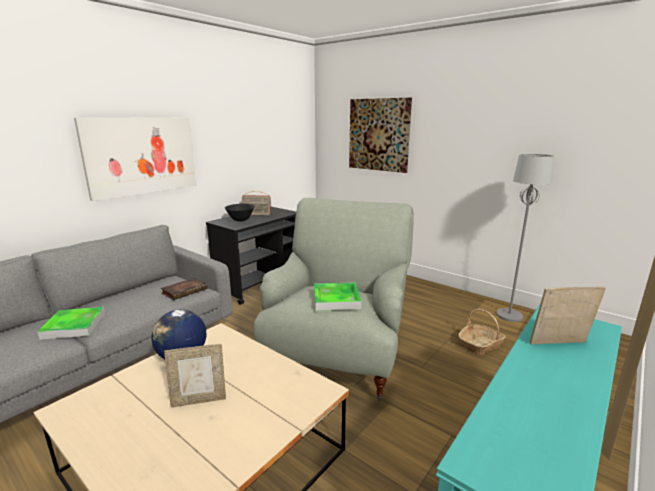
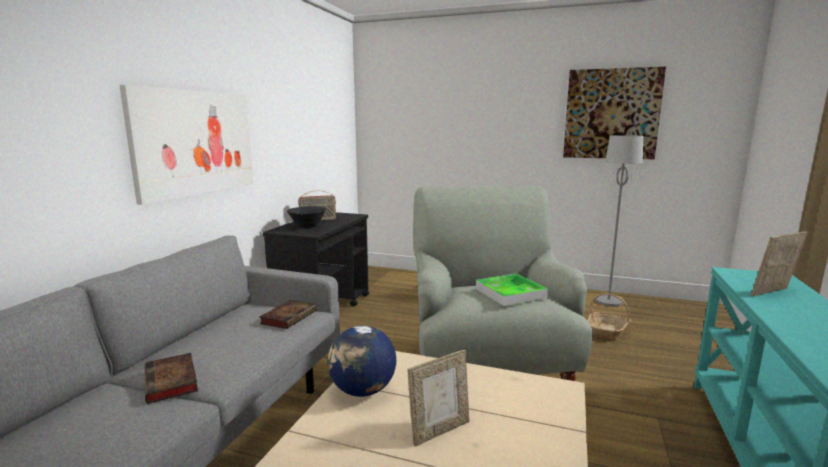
camera: 20 degrees left, 5 degrees down
(74, 326) = (172, 382): tray -> book
(378, 135) = (440, 123): picture -> picture (611, 114)

